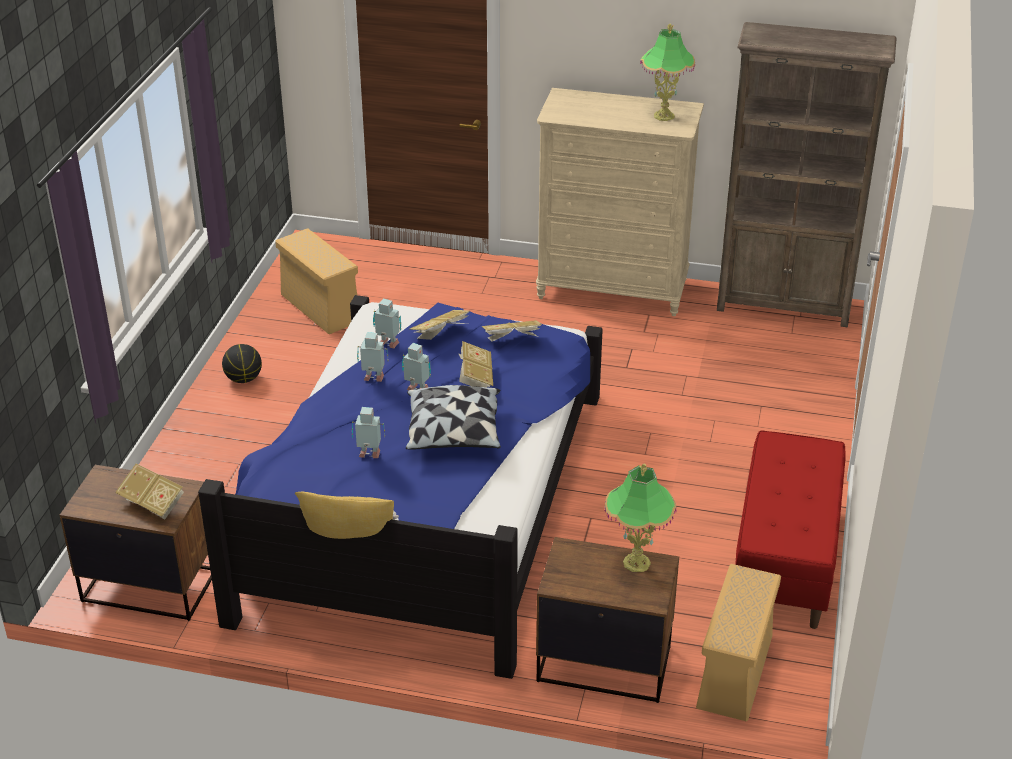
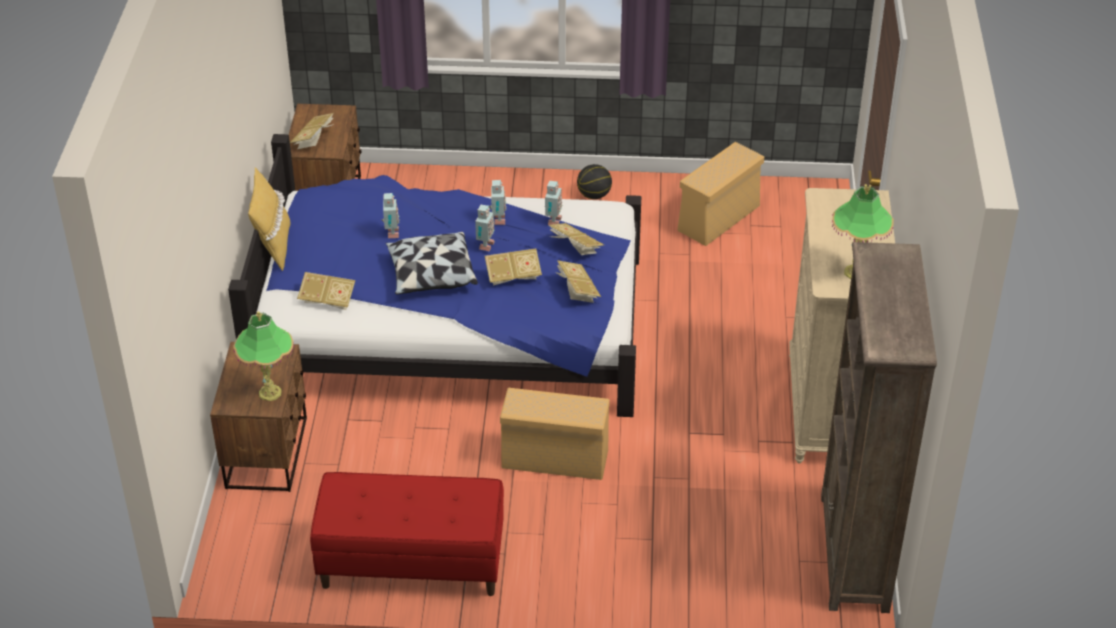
camera: 80 degrees right, 5 degrees up
(468, 518) = (328, 300): none -> book
(734, 670) = (266, 534): beige storage box -> beige storage box (556, 459)

